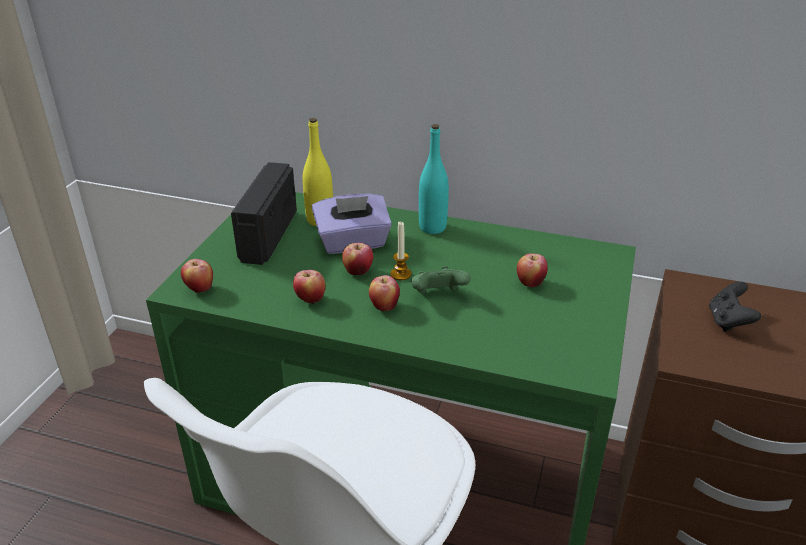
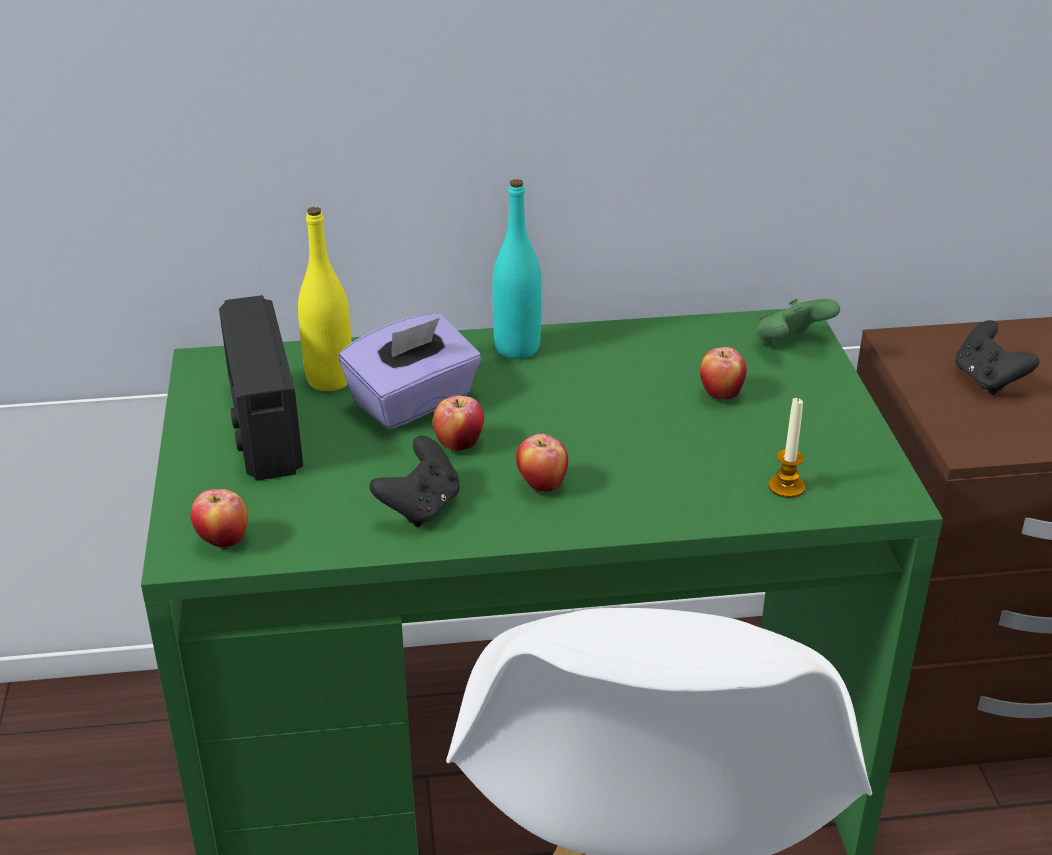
camera: 25 degrees left, 0 degrees up
(310, 300) = (421, 507): apple -> black game controller
(400, 274) = (527, 431): candle -> candle (786, 487)
(438, 295) = (607, 447): green game controller -> green game controller (790, 344)

